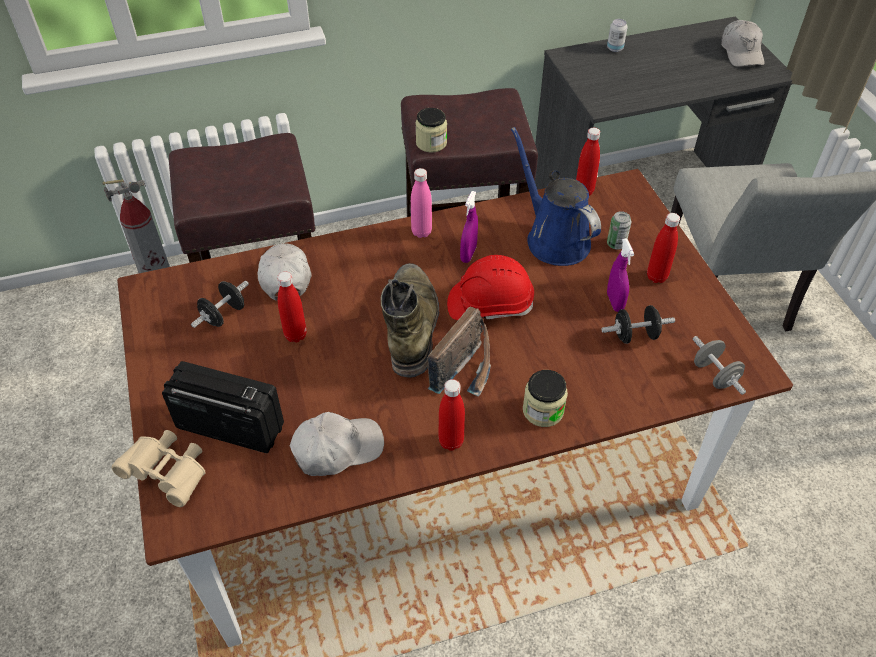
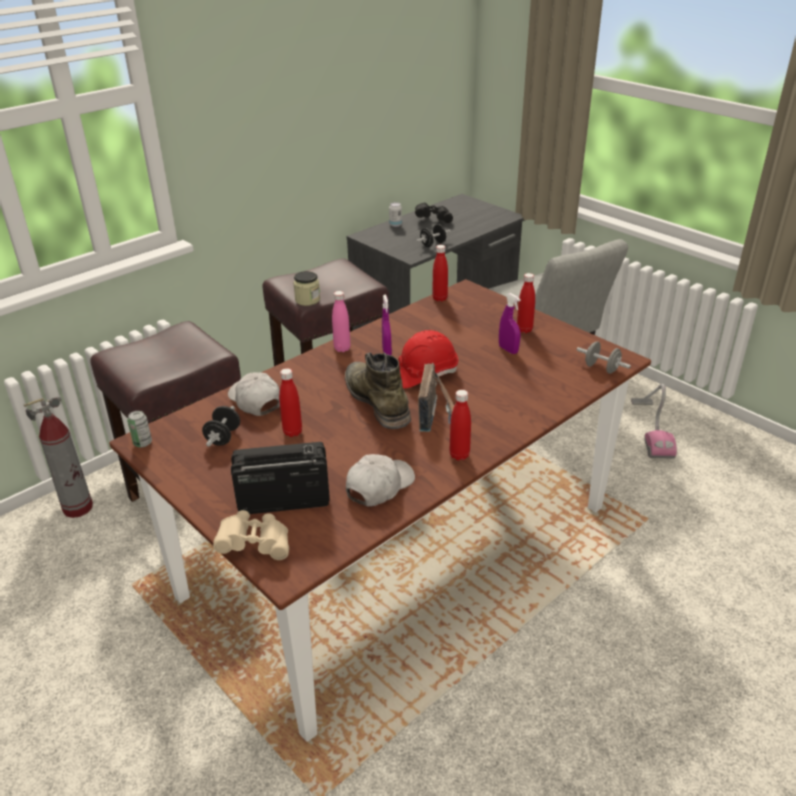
camera: 25 degrees left, 15 degrees down
(543, 410) = (508, 419): jar -> none
(554, 238) = (440, 328): blue watering can -> none
(616, 244) = (484, 320): can -> can (142, 443)
(635, 335) = (535, 363): black dumbbell -> black dumbbell (433, 244)
(668, 52) = (433, 219): none -> black binoculars
(741, 52) = (480, 210): white cap -> none
(834, 421) = (651, 429): none -> vacuum cleaner

